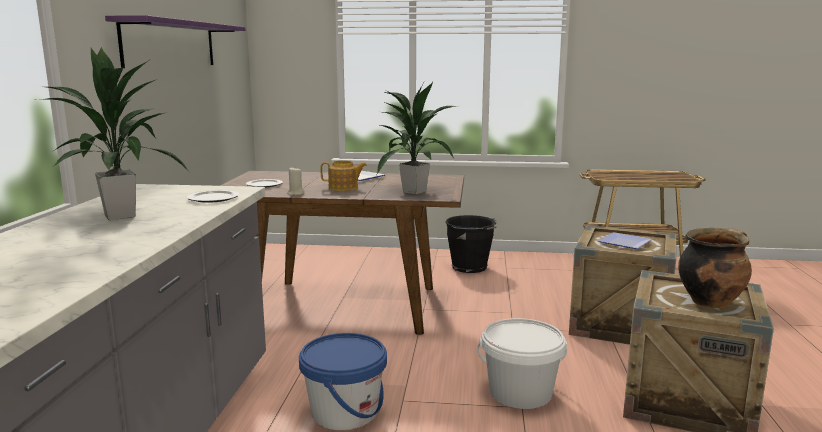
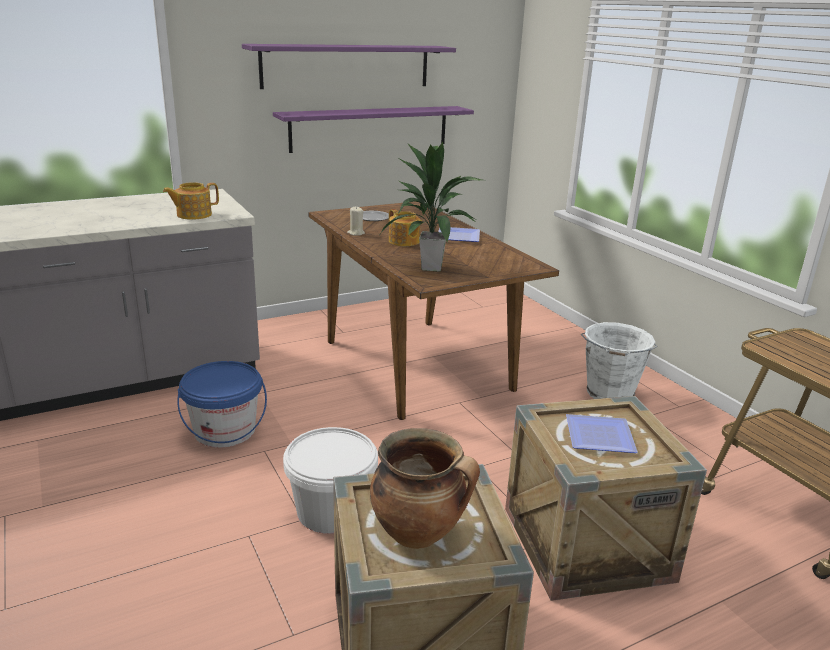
camera: 55 degrees right, 10 degrees up
(119, 216) = (116, 210): potted plant -> none
(189, 108) = (370, 128): none -> purple shelf
(213, 198) = (193, 215): plate -> teapot
(470, 268) = (609, 394): black bucket -> white bucket

